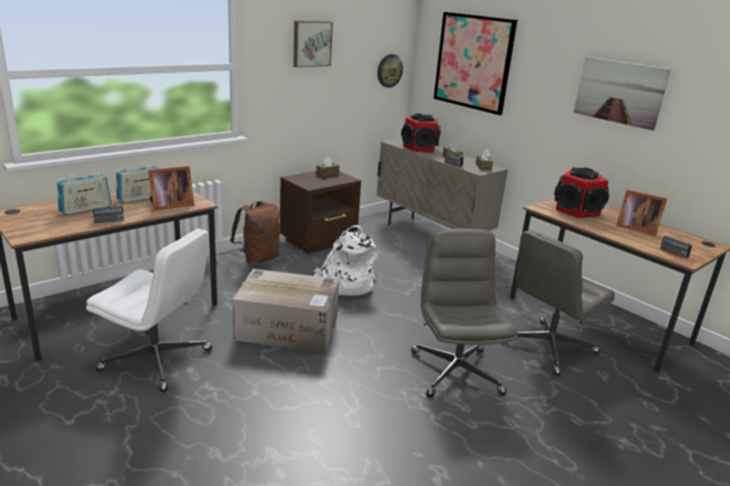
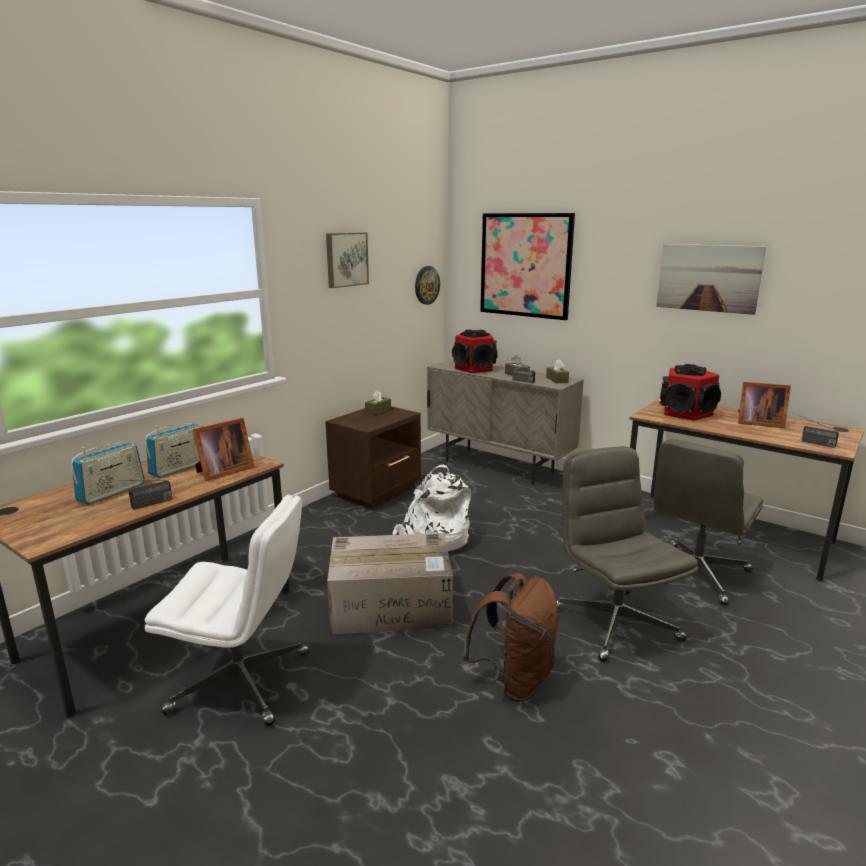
camera: 10 degrees left, 5 degrees down
(258, 259) = (314, 524): brown backpack -> brown backpack (514, 680)

